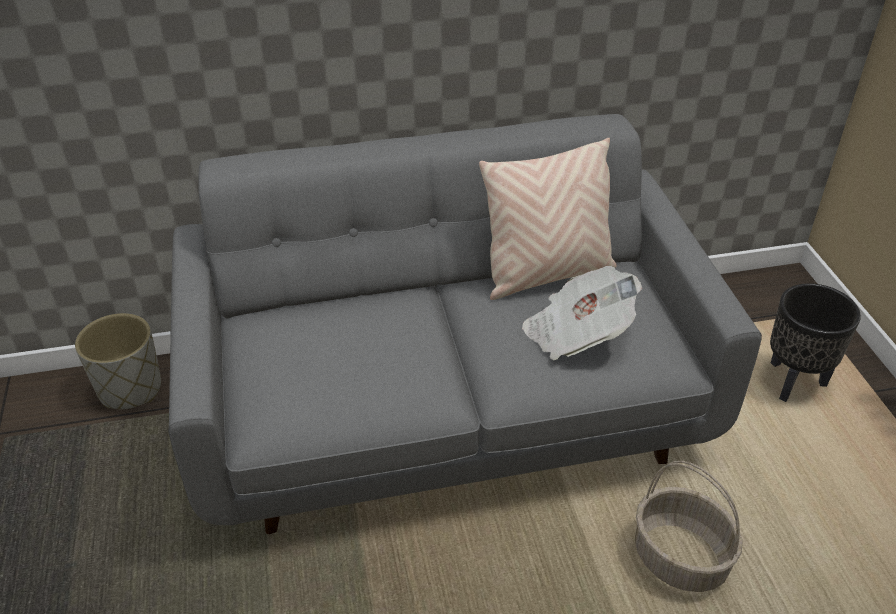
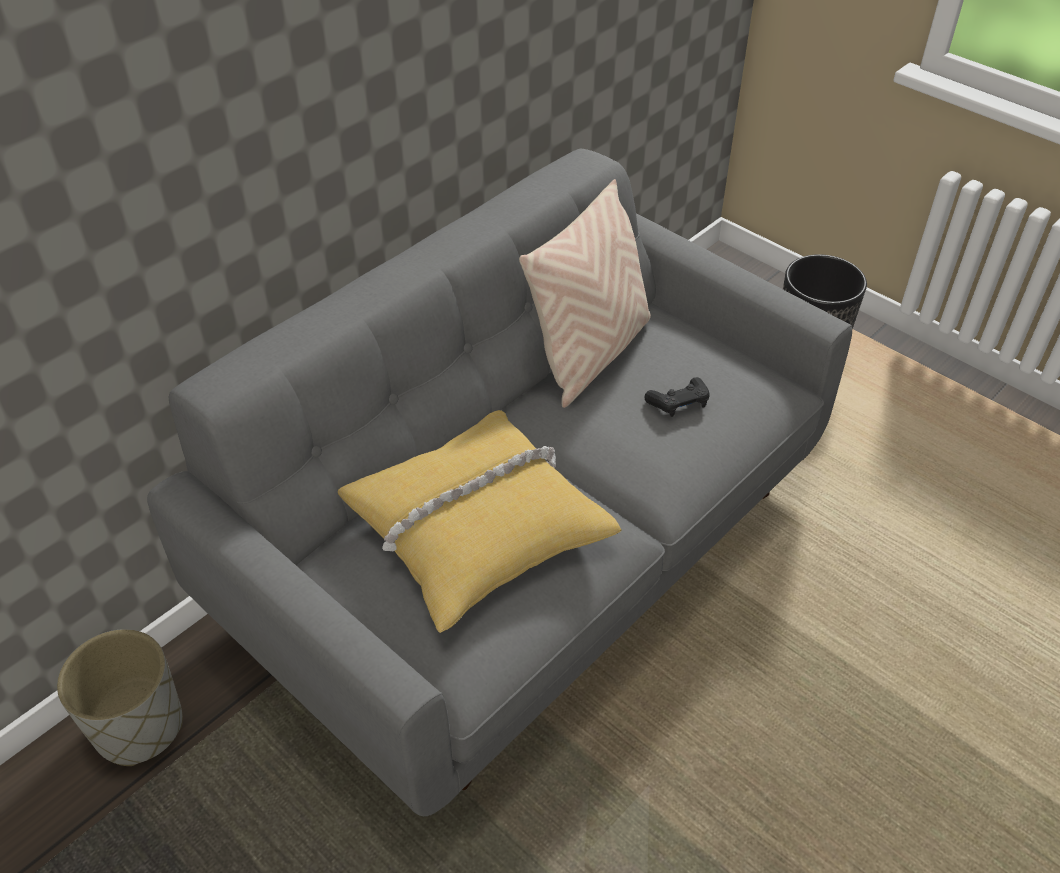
camera: 35 degrees left, 5 degrees up
(353, 345) = (475, 527): none -> yellow pillow
(577, 333) = (678, 403): newspaper -> black game controller
(681, 558) = (850, 576): basket -> none

